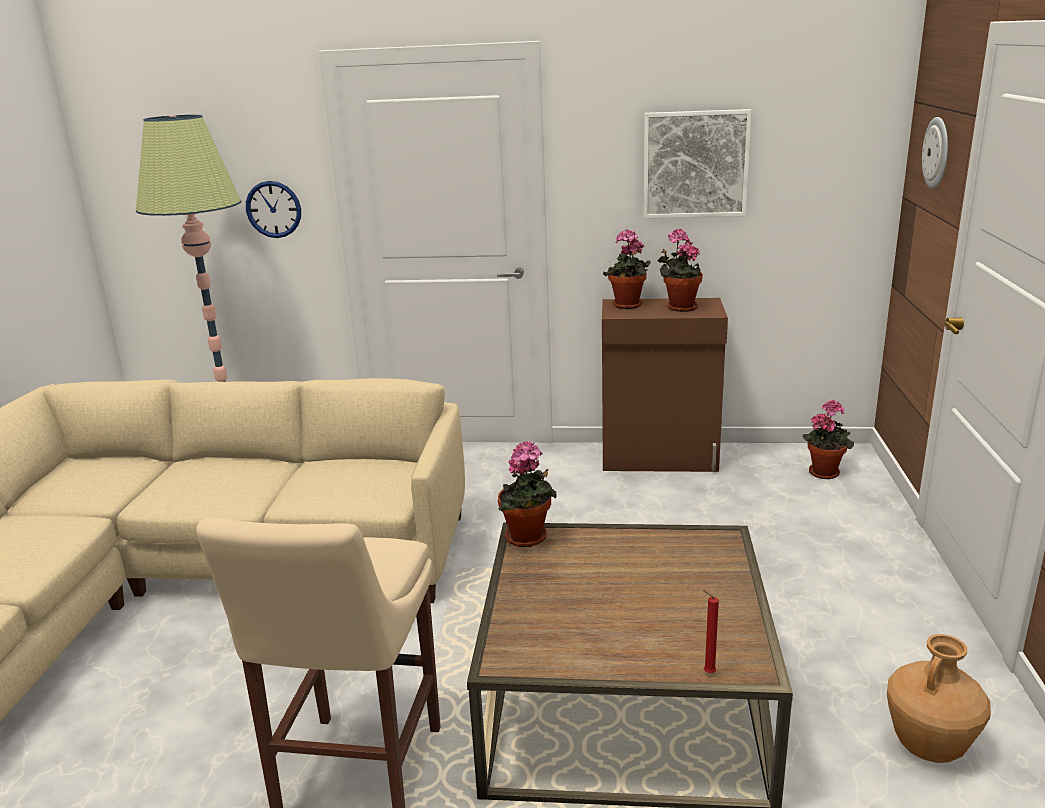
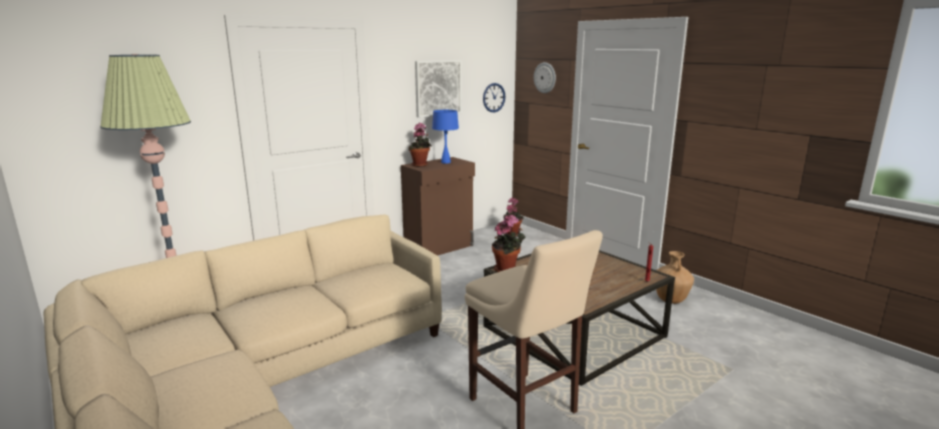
camera: 45 degrees left, 5 degrees down
(273, 209) = (188, 127): wall clock -> wall clock (493, 97)
(679, 307) = (445, 162): potted plant -> blue table lamp

